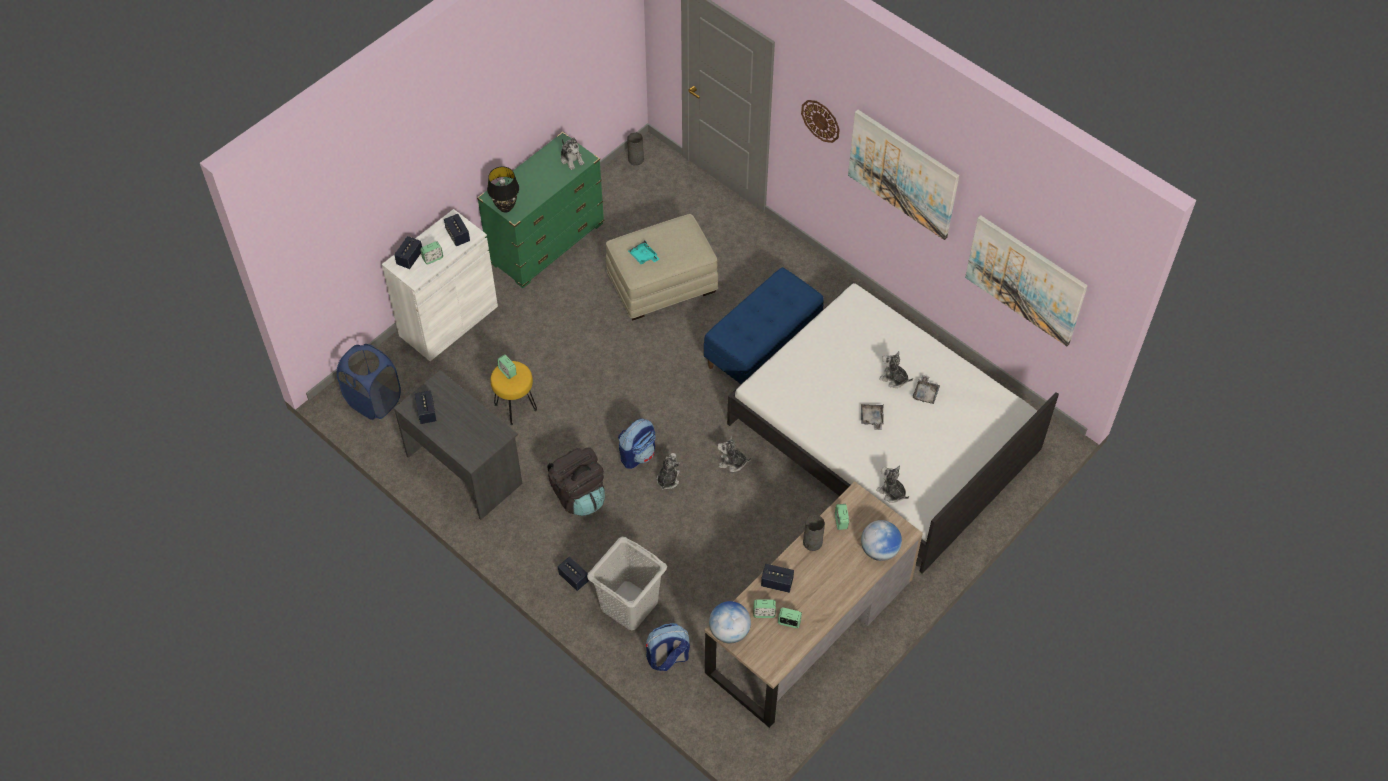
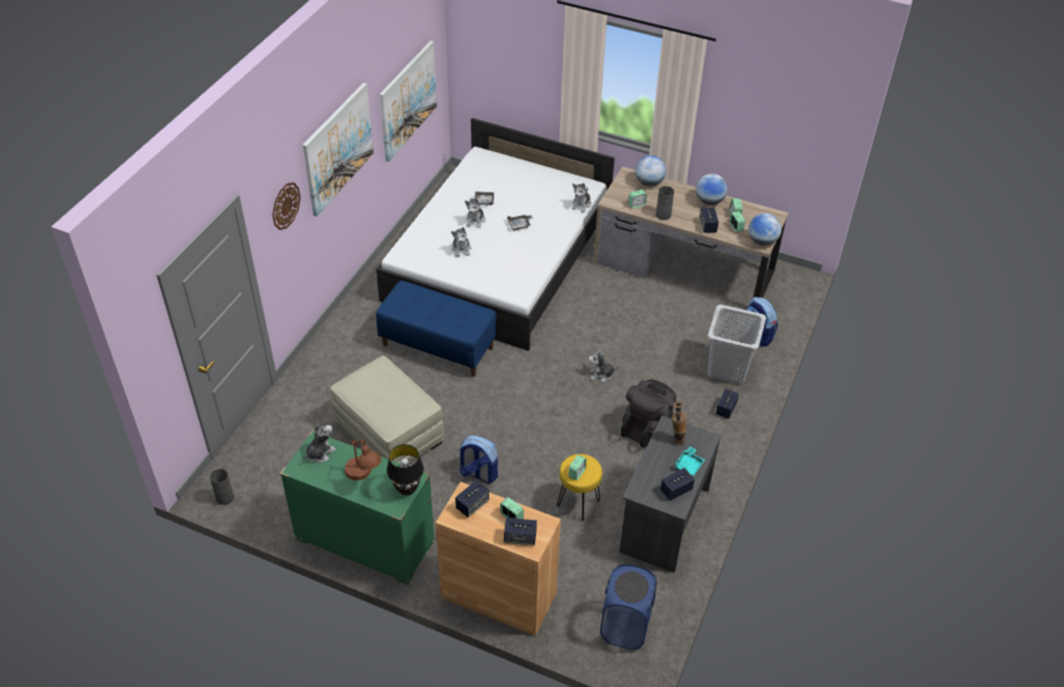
camera: 110 degrees left, 10 degrees down
(448, 321) = (498, 596): white cabinet -> brown cabinet
(483, 434) = (676, 439): none -> vase
(531, 183) = (364, 478): none -> brown table lamp
(638, 454) = (586, 400): backpack -> backpack (478, 474)
(643, 256) = (401, 403): turquoise tray -> turquoise tray (689, 465)
(732, 462) = (565, 339): plush toy -> plush toy (461, 249)
(823, 604) = (709, 201): none -> globe

